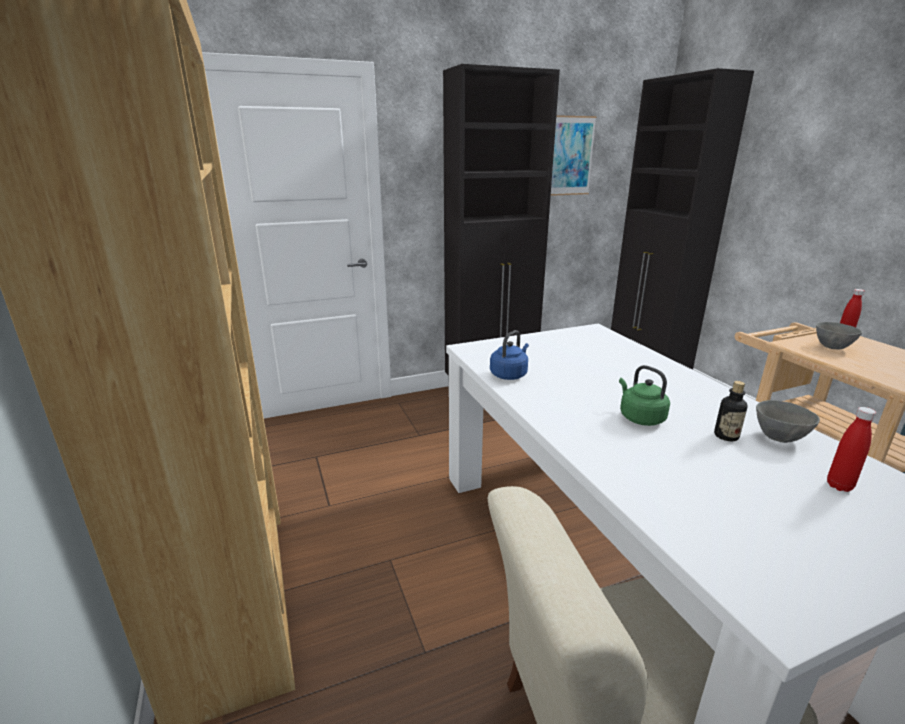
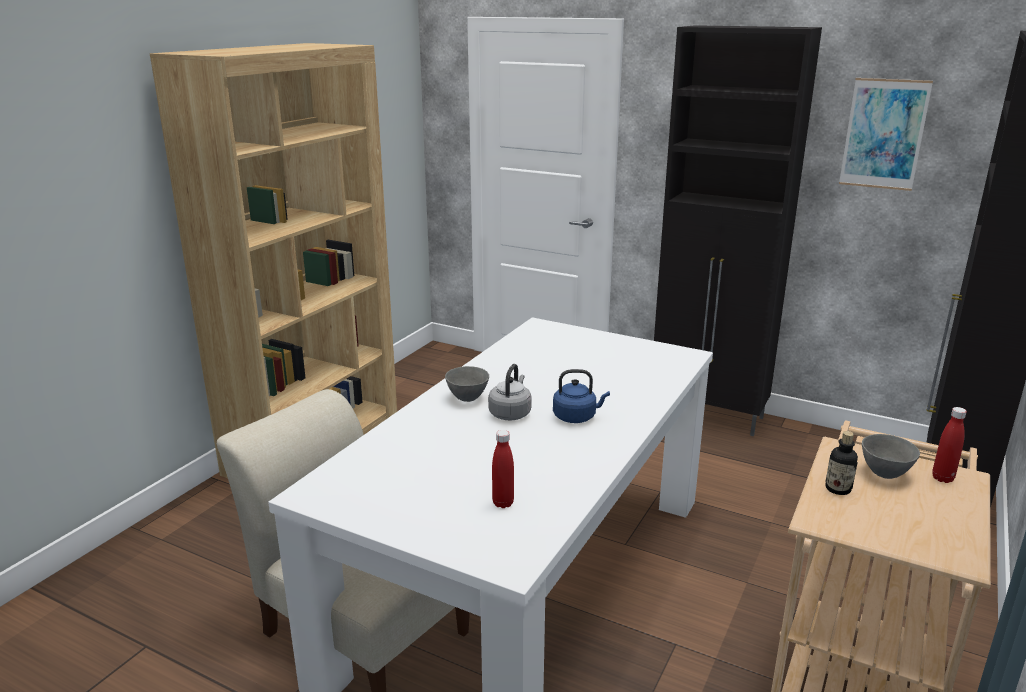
camera: 50 degrees right, 0 degrees up
(509, 374) = (512, 352): blue kettle -> blue kettle (577, 417)
(640, 417) = (510, 413): green kettle -> grey kettle
(726, 436) = (528, 450): bottle -> bottle (838, 489)
(780, 438) = (561, 472): grey bowl -> grey bowl (468, 398)

